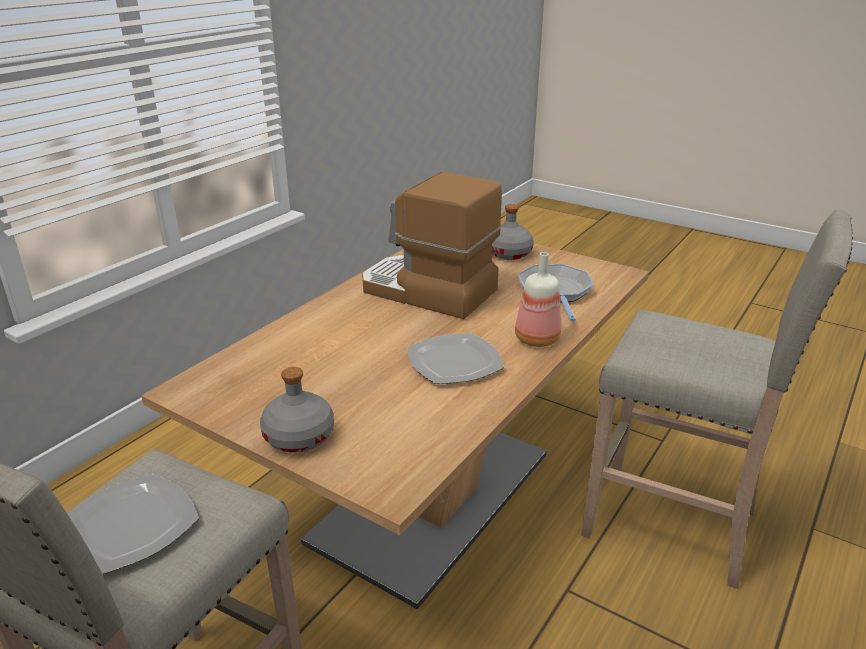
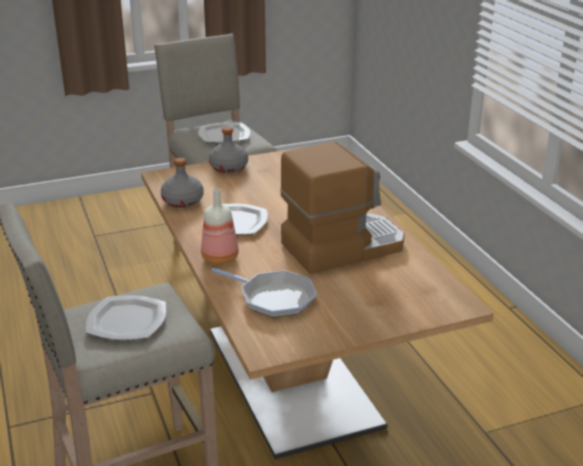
camera: 125 degrees right, 0 degrees up
(509, 253) = (375, 312): grey bottle -> grey bottle (182, 201)
(693, 347) = (126, 320): none -> plate

